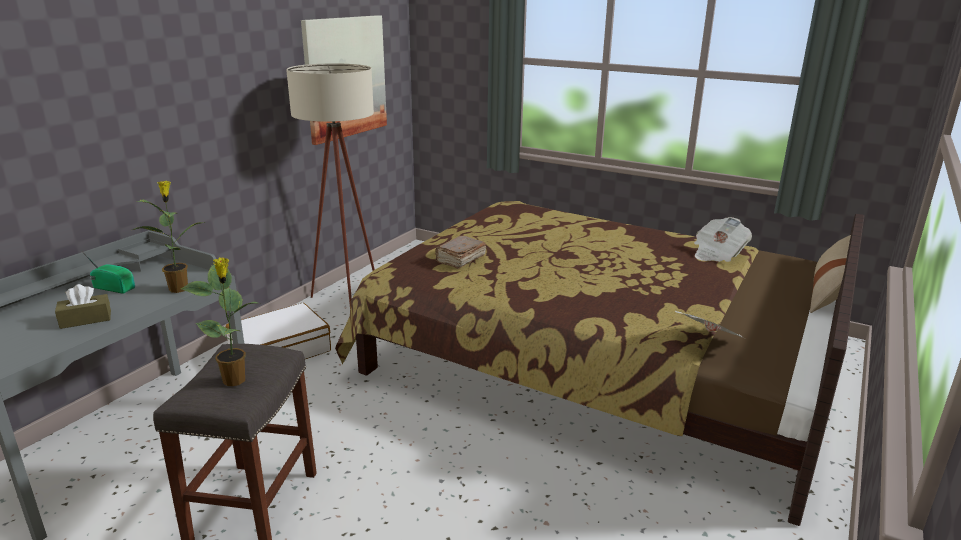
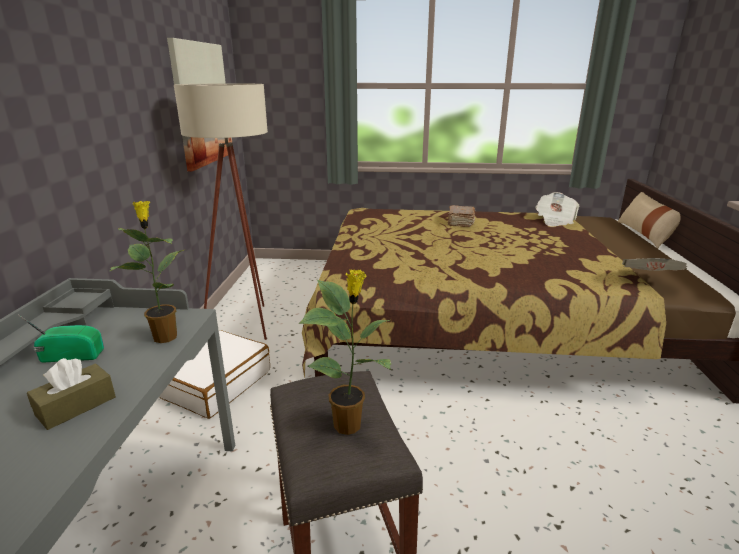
camera: 25 degrees left, 0 degrees up
(460, 260) = (387, 256): brown book -> brown book (460, 222)

